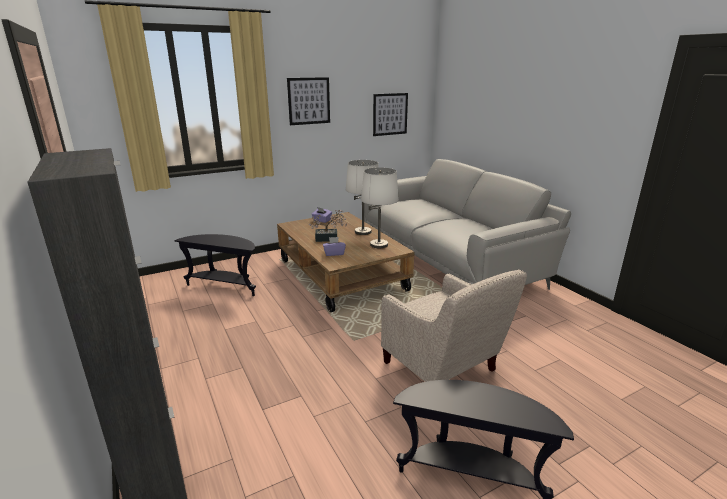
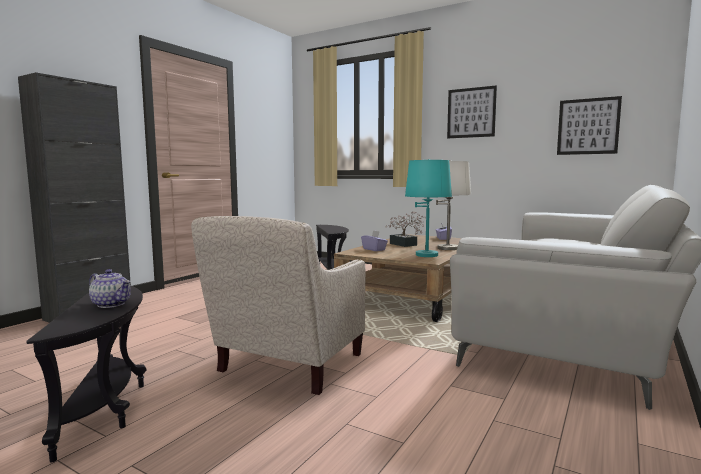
camera: 60 degrees right, 15 degrees down
(379, 244) = (427, 255): white table lamp -> turquoise table lamp
(484, 396) = (112, 304): none -> teapot

